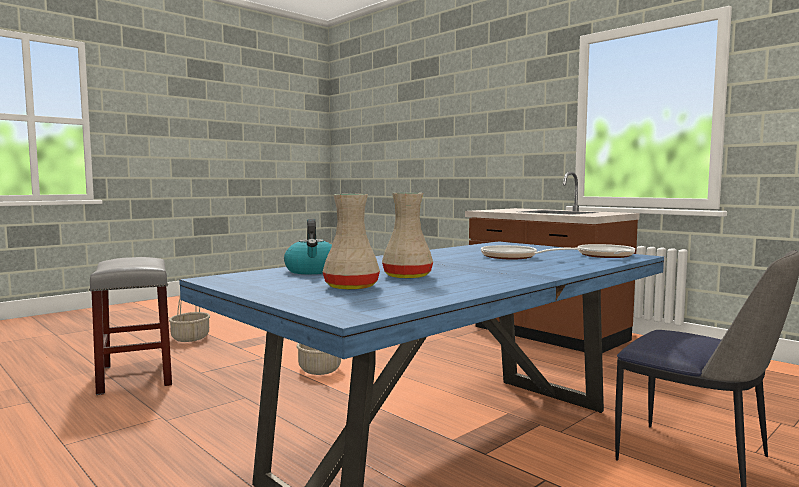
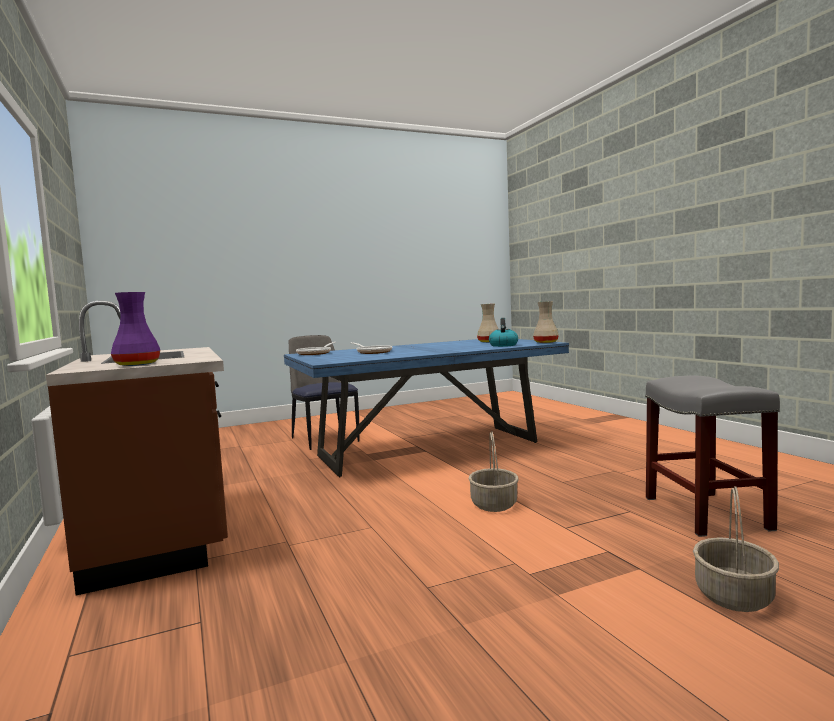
camera: 160 degrees left, 0 degrees up
(406, 276) = (460, 344): beige vase -> beige vase (546, 342)
(504, 209) = (136, 364): none -> purple vase

